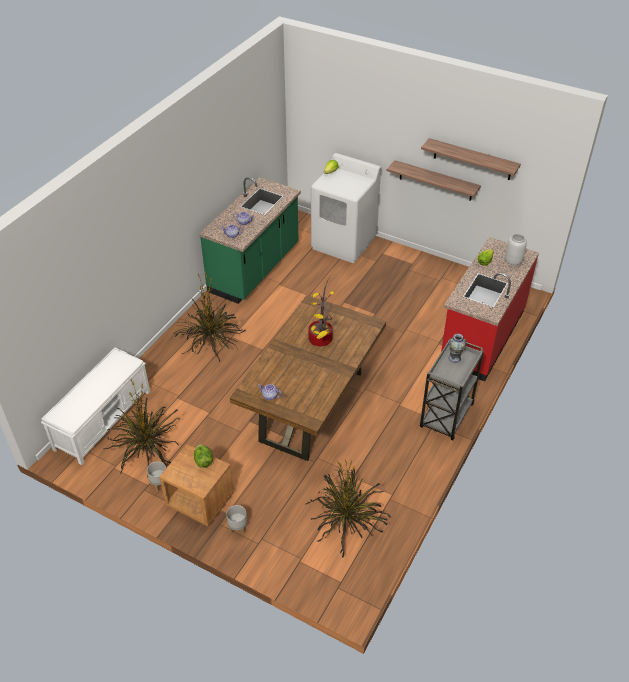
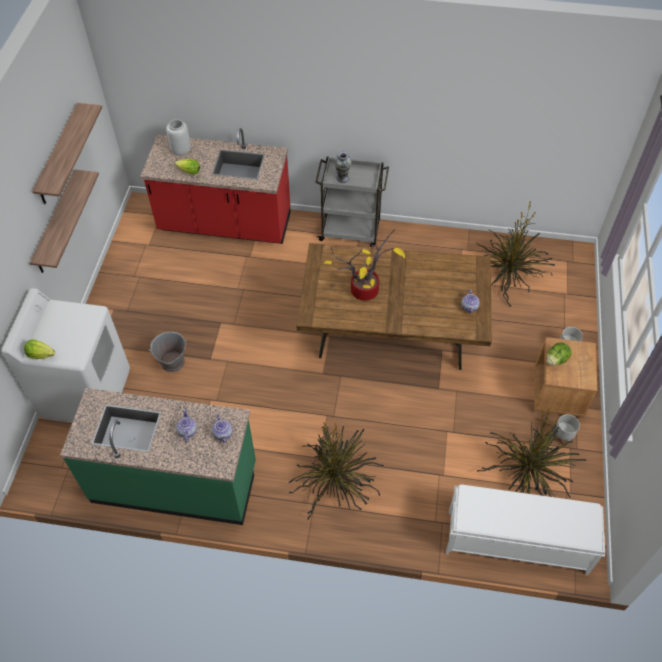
camera: 110 degrees left, 10 degrees up
(350, 283) = (172, 362): none -> grey bucket

